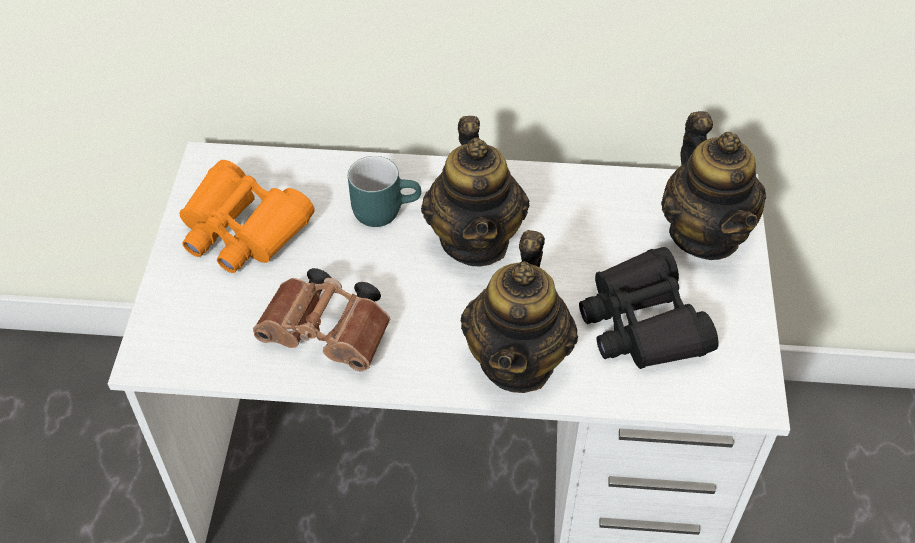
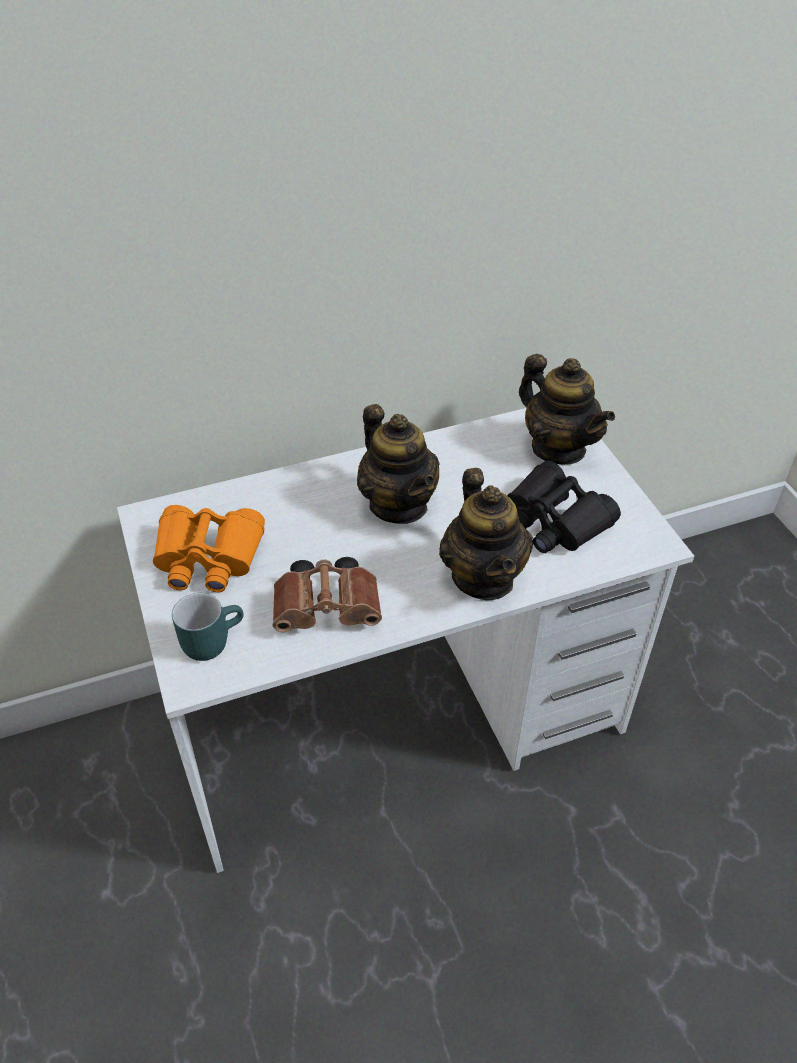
camera: 25 degrees left, 5 degrees down
(384, 208) = (314, 505): turquoise mug -> turquoise mug (211, 639)

